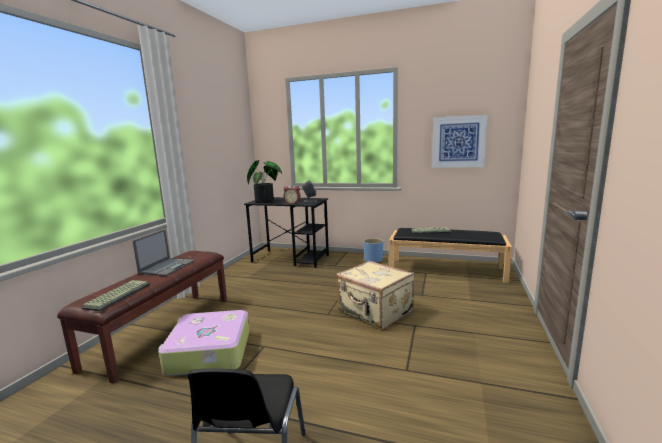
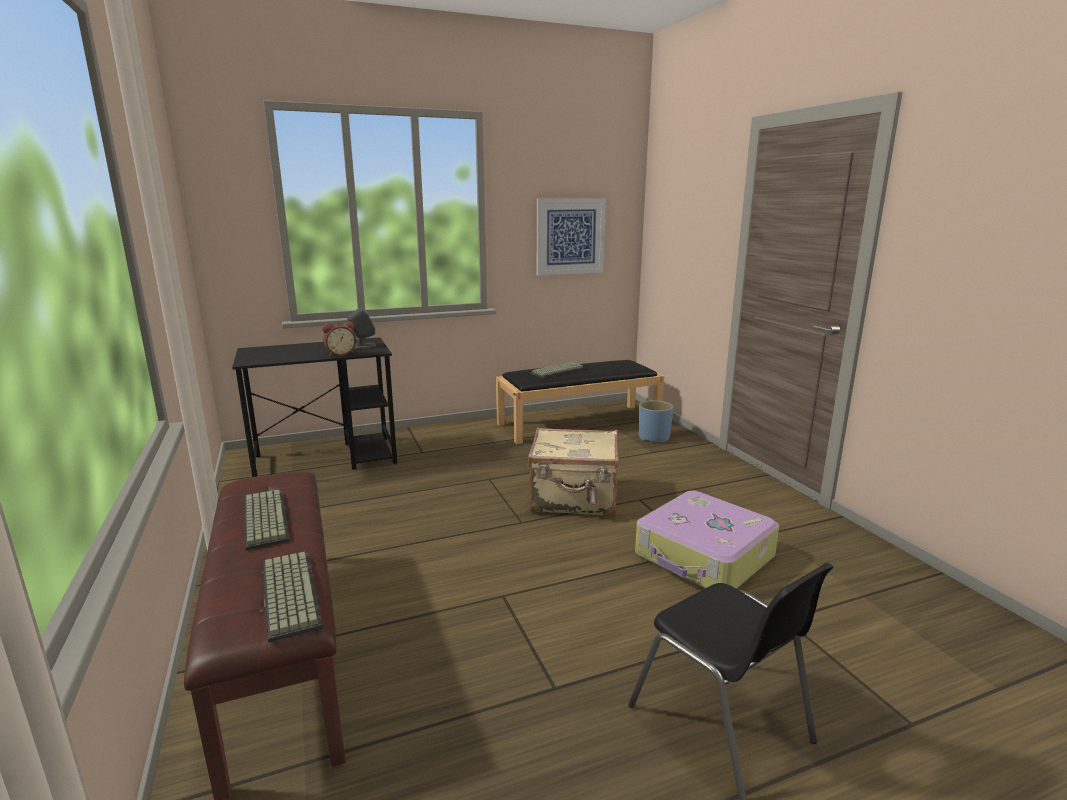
camera: 40 degrees left, 5 degrees up
(167, 267) = (263, 519): laptop -> keyboard
(208, 352) = (434, 641): suitcase -> suitcase (704, 557)
(266, 201) = (271, 355): potted plant -> none
(373, 260) = (468, 431): blue planter -> blue planter (654, 437)

